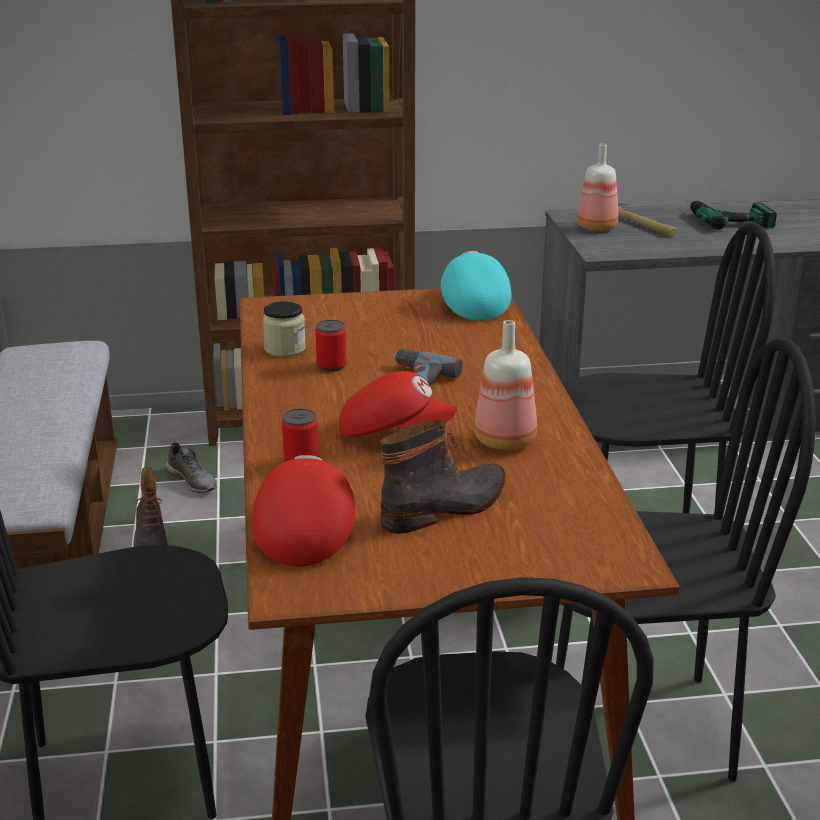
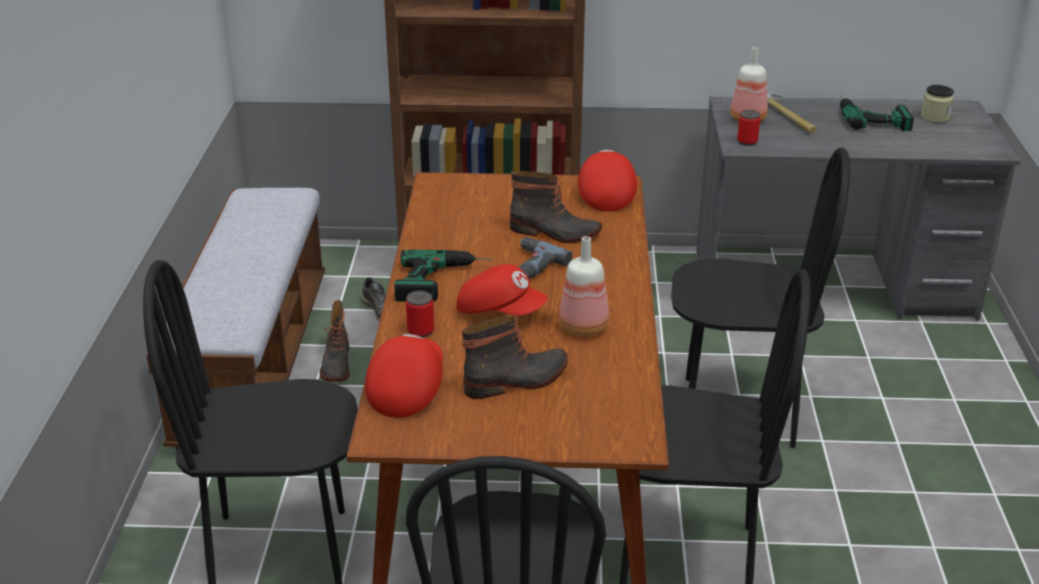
camera: 10 degrees right, 5 degrees up
(285, 349) = (438, 226): jar -> jar (935, 117)
(312, 405) = (444, 281): none -> power drill
(331, 366) = (470, 245): can -> can (747, 142)
(429, 346) = (554, 233): none -> boot
(472, 304) = (605, 194): turquoise cap -> red cap

